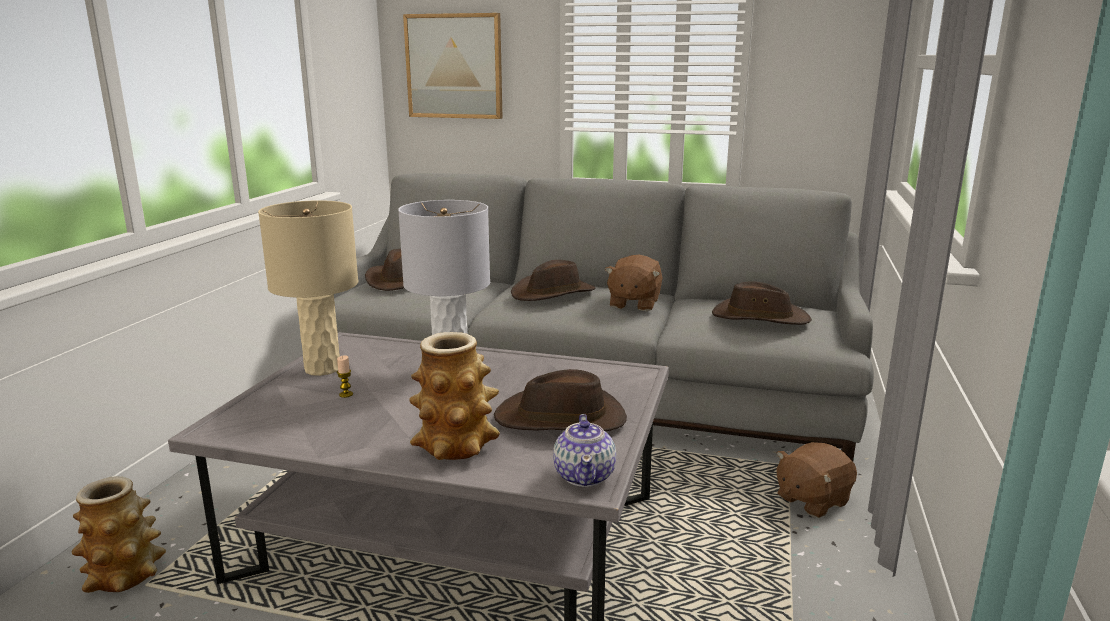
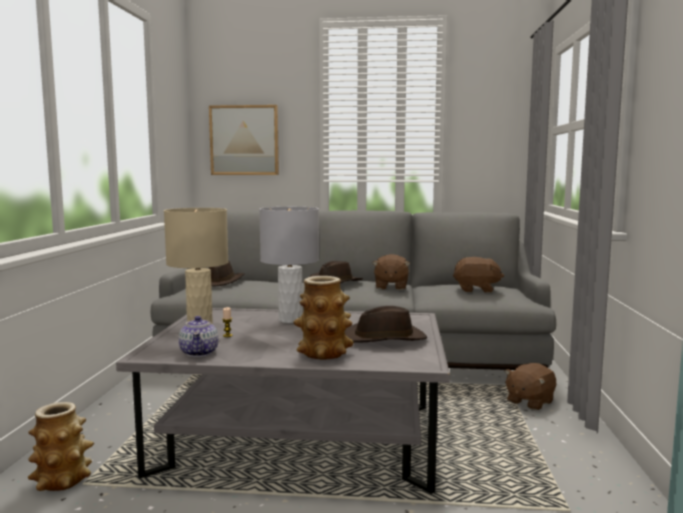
camera: 10 degrees left, 10 degrees down
(585, 475) = (418, 360): teapot -> teapot (199, 352)
(759, 317) = (476, 290): brown hat -> brown plush toy

